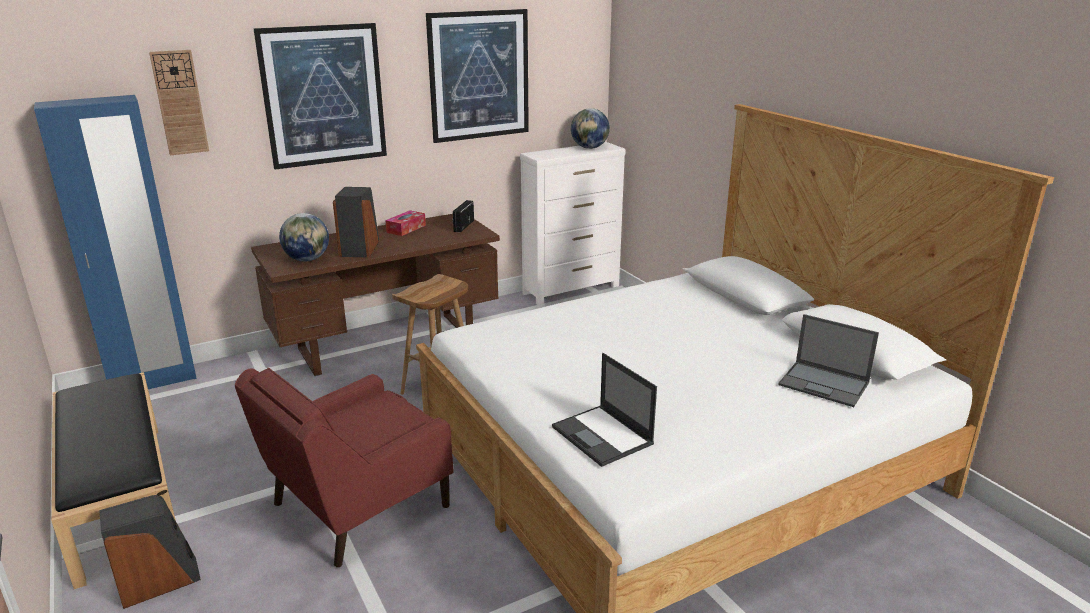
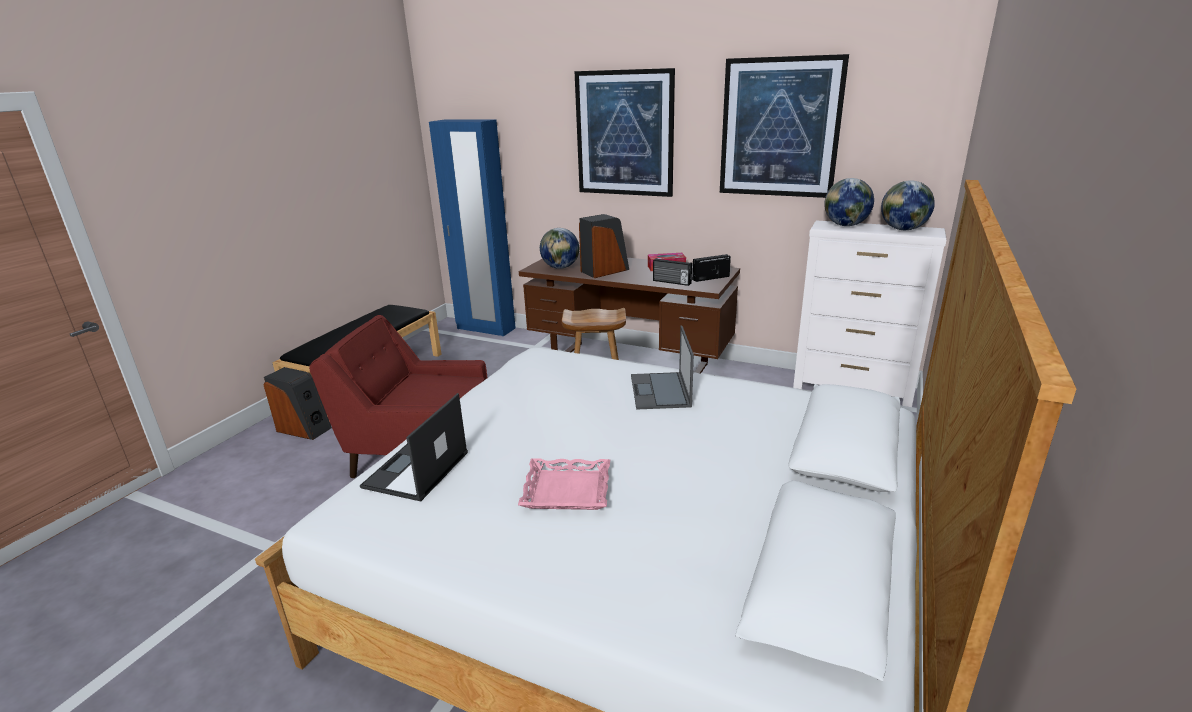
camera: 55 degrees right, 0 degrees up
(180, 103) = (523, 128): wall clock -> none
(443, 239) = (671, 282): none -> radio
(550, 153) = (845, 225): none -> globe
(702, 386) = (567, 489): none -> pink tray
(825, 384) = (676, 577): laptop -> laptop (660, 391)

